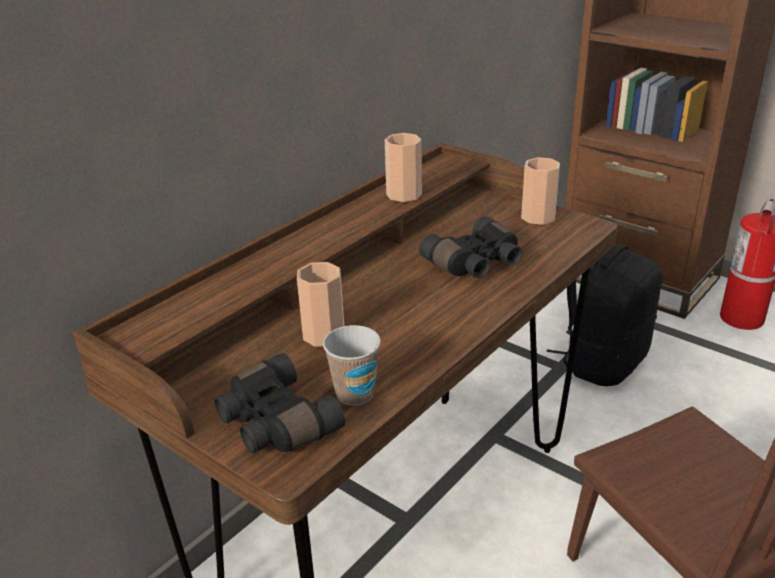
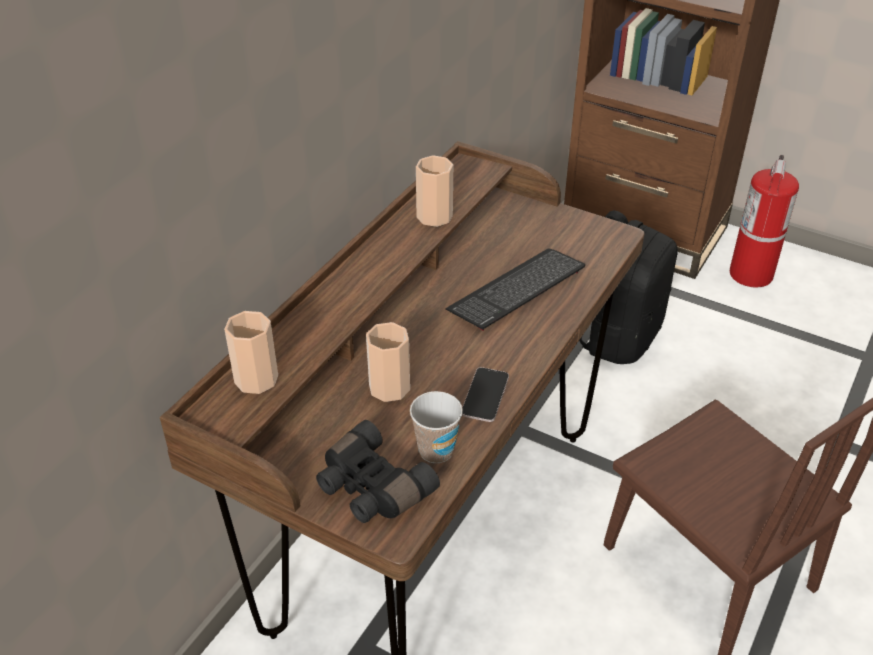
camera: 10 degrees left, 10 degrees up
(421, 348) = (485, 395): none -> phone
(476, 263) = (516, 290): black binoculars -> keyboard
(538, 217) = (566, 227): cup -> cup (256, 379)

